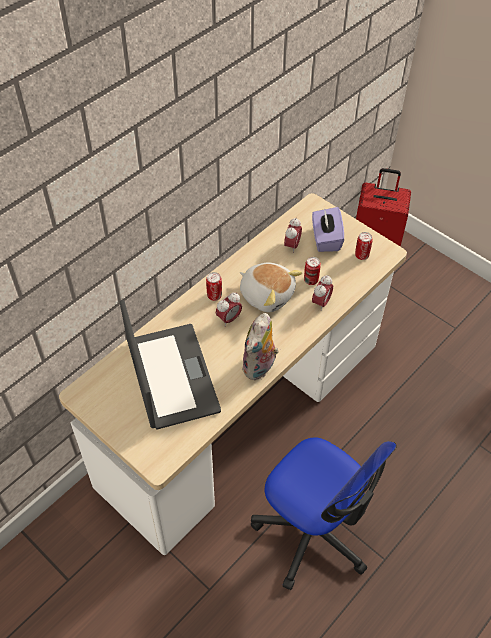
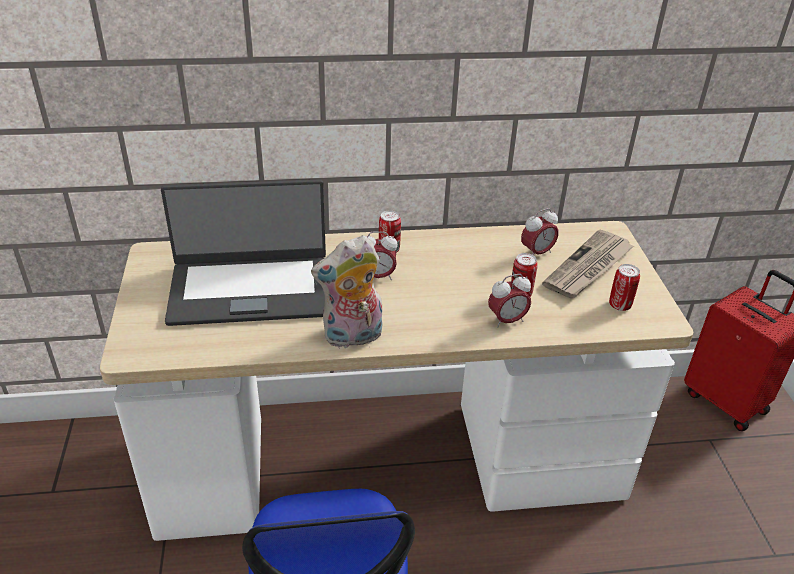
camera: 40 degrees right, 15 degrees down
(171, 376) = (250, 289): laptop -> laptop turned 60 degrees clockwise
(267, 294) = (449, 279): plush toy -> none
(326, 239) = (588, 267): purple tissue box -> newspaper

